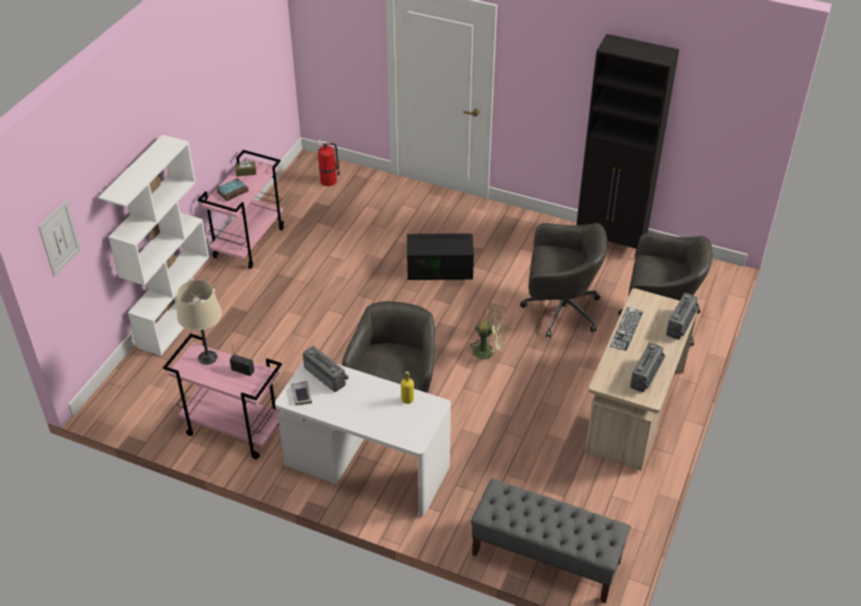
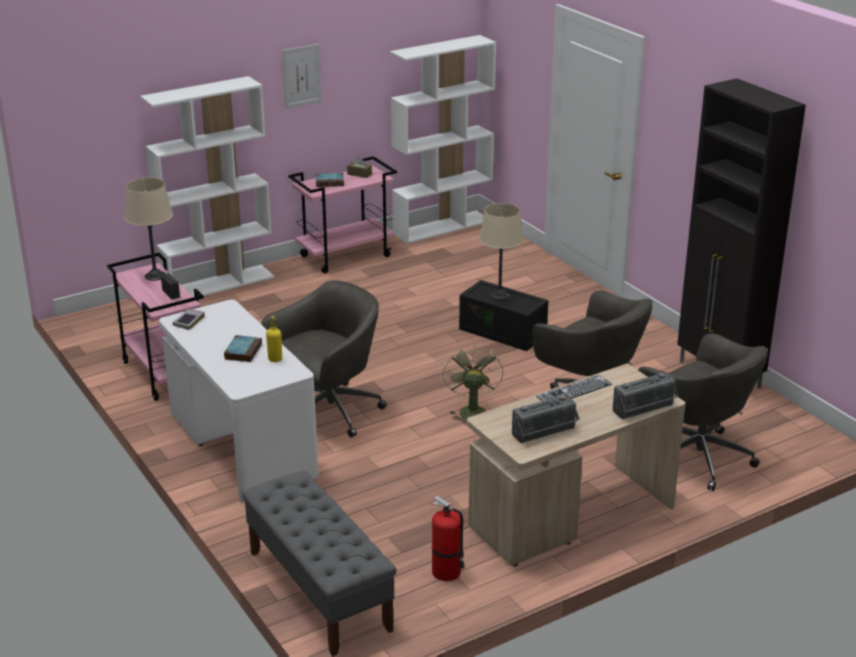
camera: 35 degrees right, 15 degrees down
(59, 238) = (79, 113): picture -> picture (301, 76)
(293, 180) = (442, 227): none -> white bookcase
(327, 375) = (229, 317): radio -> none
(329, 181) = (476, 237): fire extinguisher -> fire extinguisher (447, 572)
(376, 404) = (243, 351): none -> book
(435, 243) = (499, 295): none -> beige table lamp
(488, 352) = (471, 410): green fan -> green fan turned 135 degrees counterclockwise

